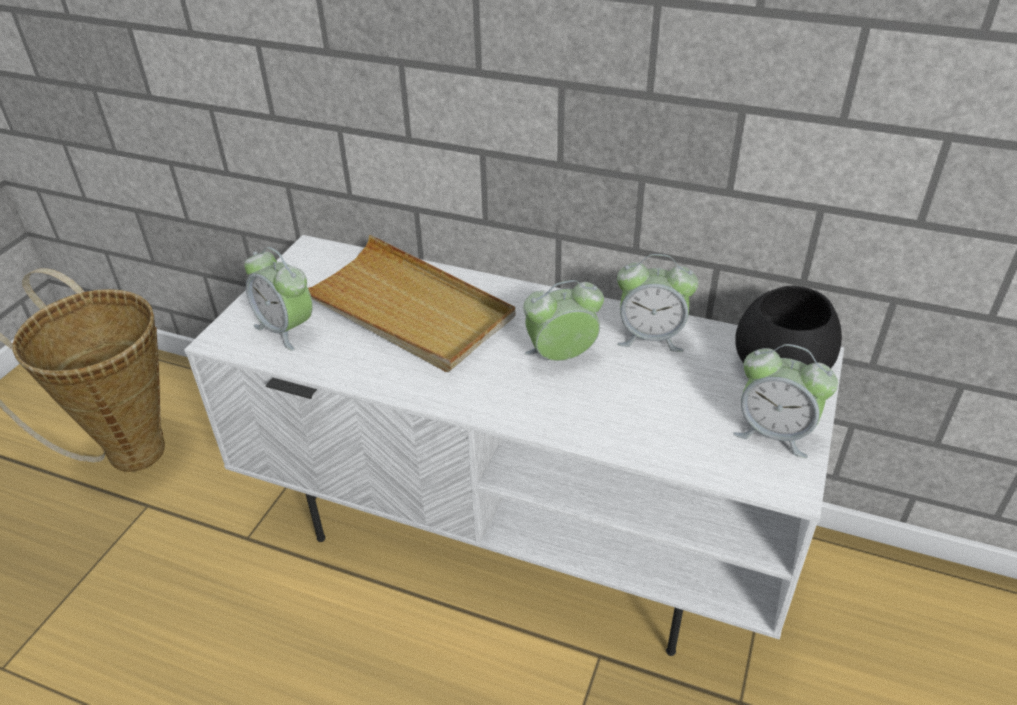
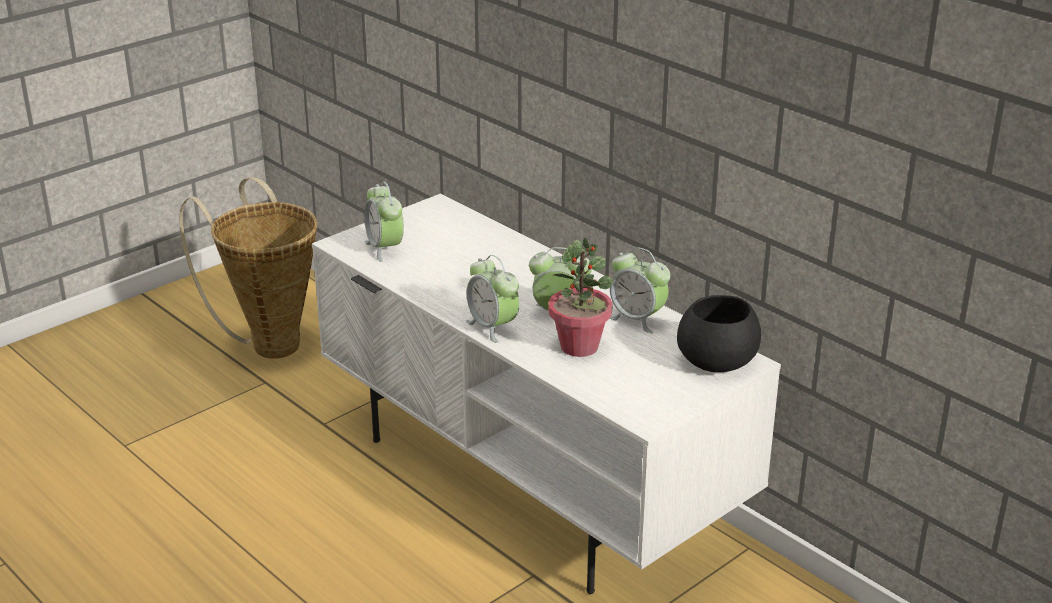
camera: 25 degrees right, 10 degrees down
(405, 309) = (475, 257): beige tray -> none
(622, 398) = (580, 346): none -> potted plant
(774, 433) = (667, 393): alarm clock -> alarm clock (493, 327)

